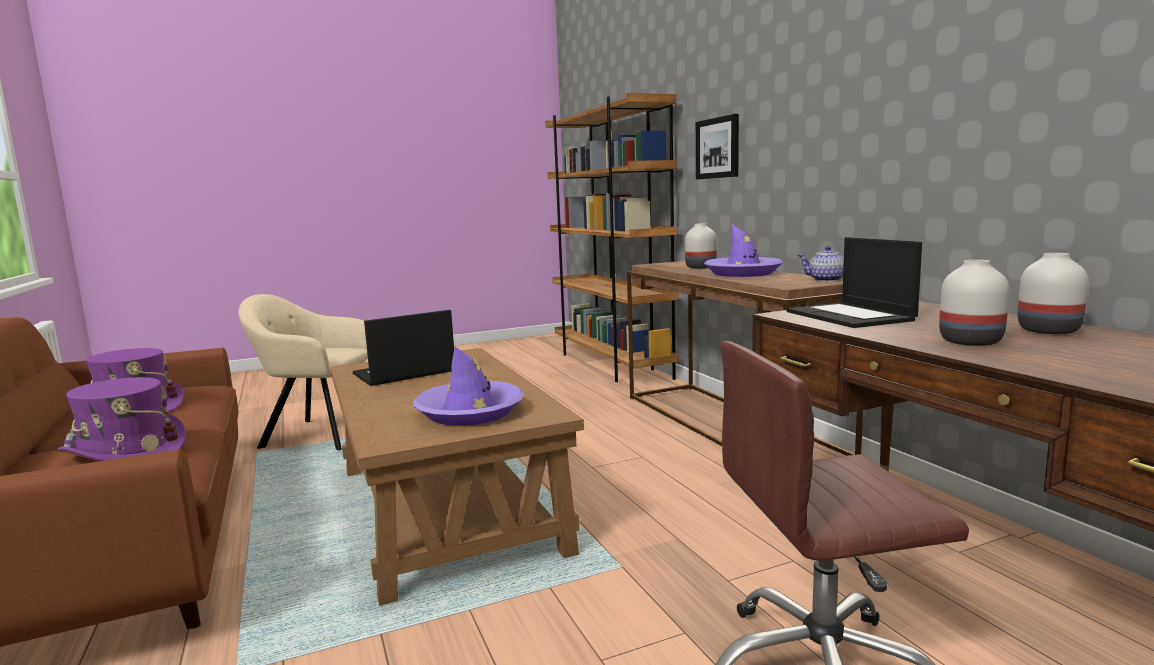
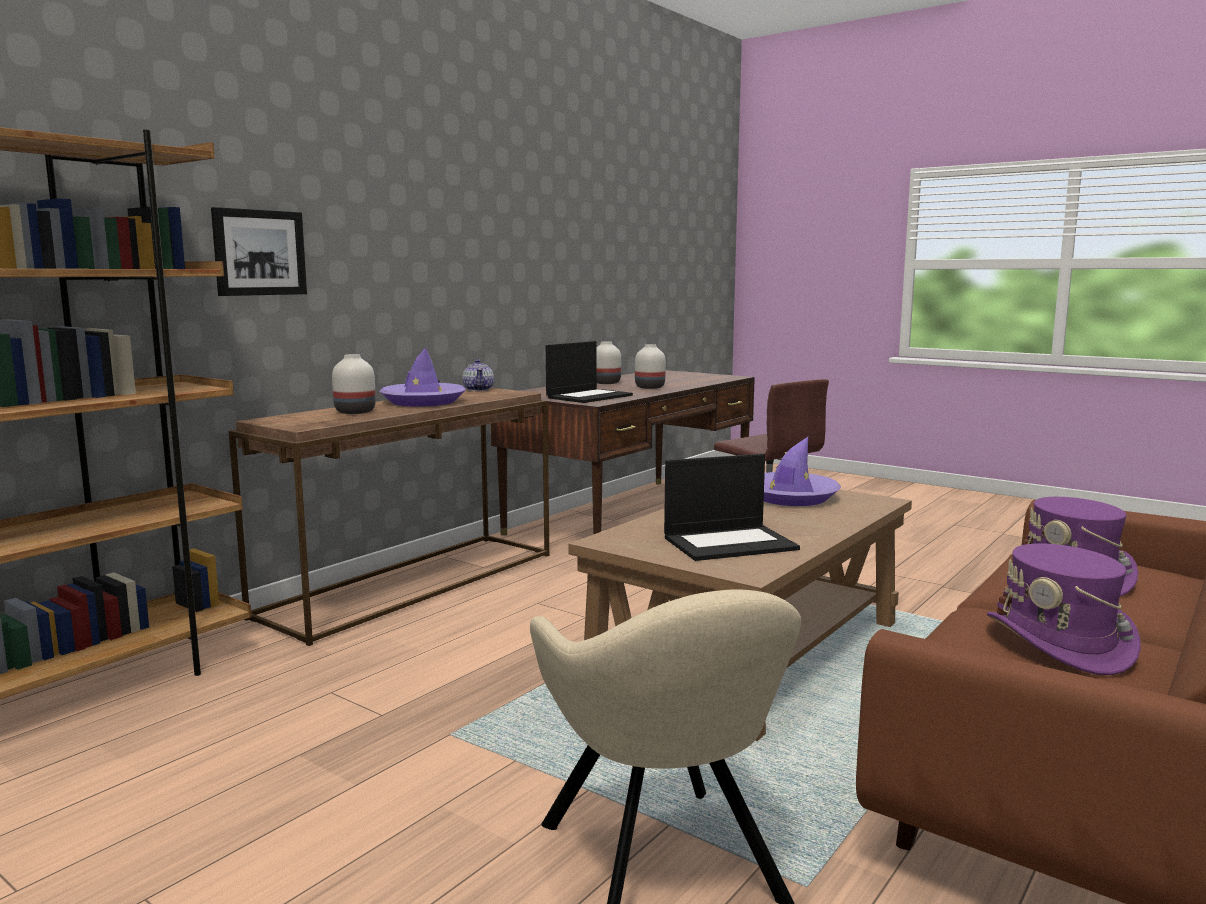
camera: 120 degrees left, 0 degrees up
(403, 373) = (730, 543): laptop -> laptop turned 45 degrees counterclockwise

